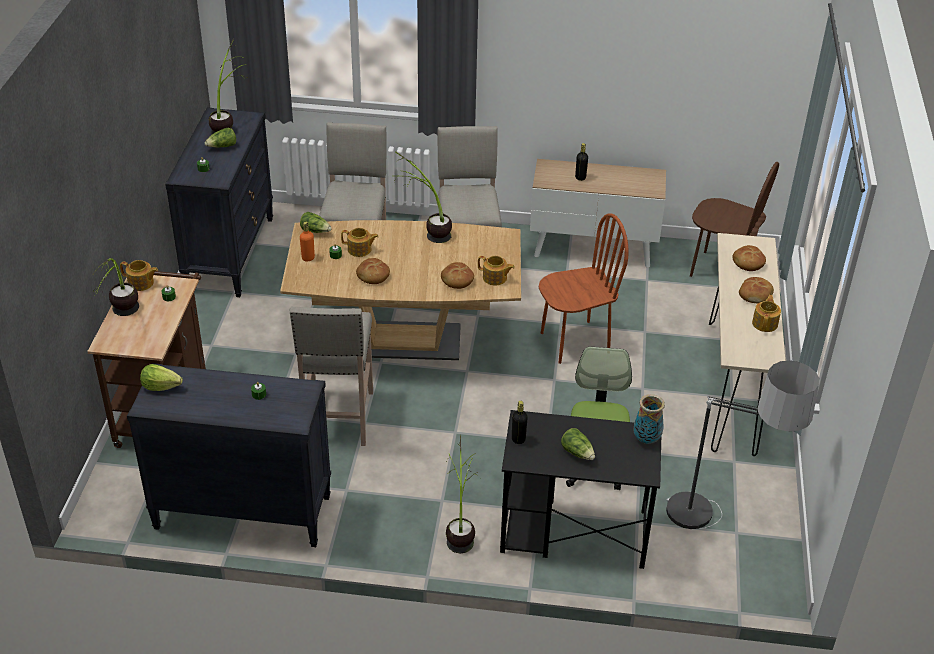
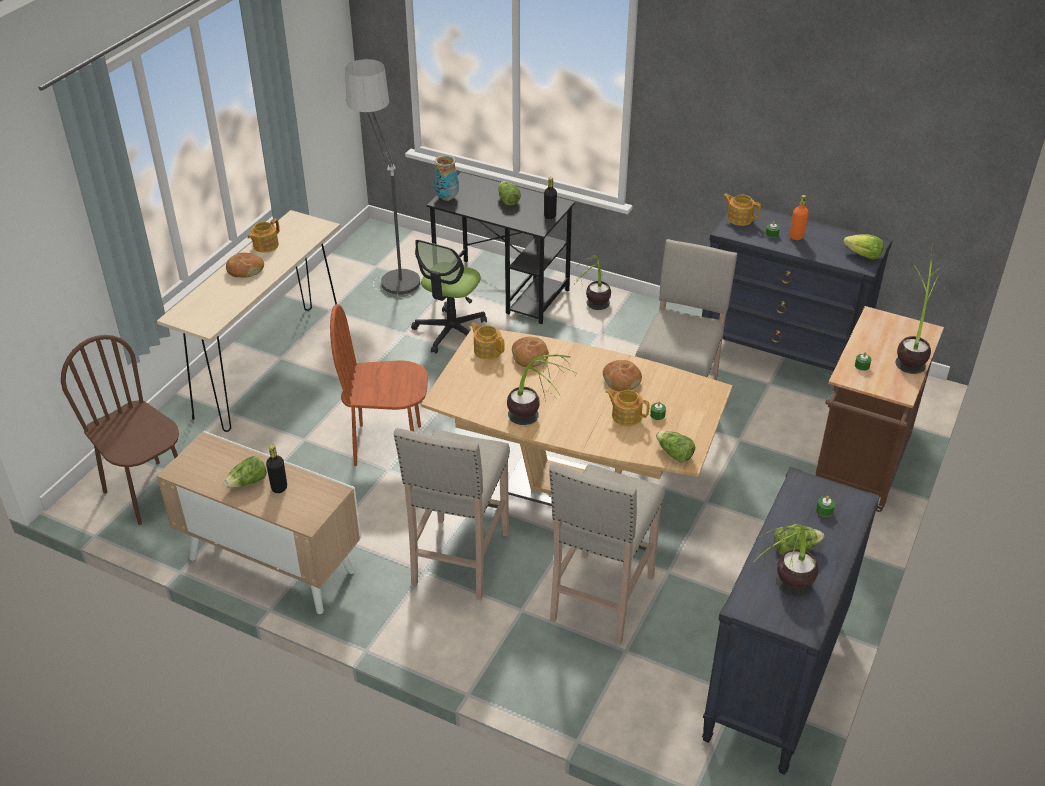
camera: 160 degrees left, 0 degrees up
(141, 283) = (896, 388): teapot -> teapot (739, 218)
(308, 258) = (691, 418): orange bottle -> orange bottle (796, 237)
(603, 176) = (248, 482): none -> lettuce
(748, 263) = (216, 300): bread -> none

